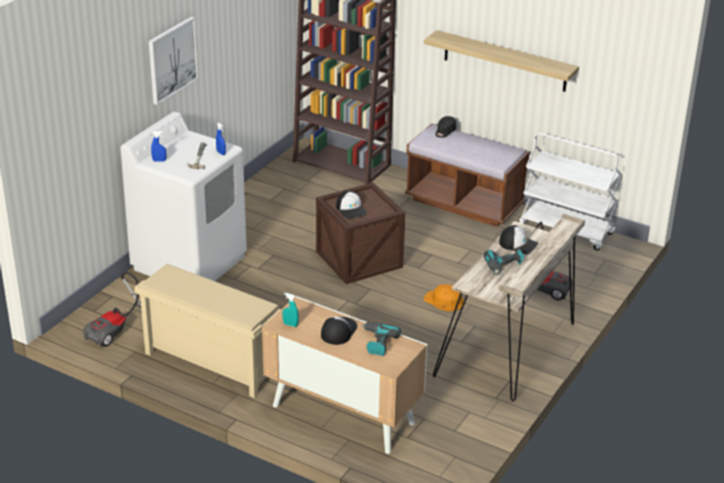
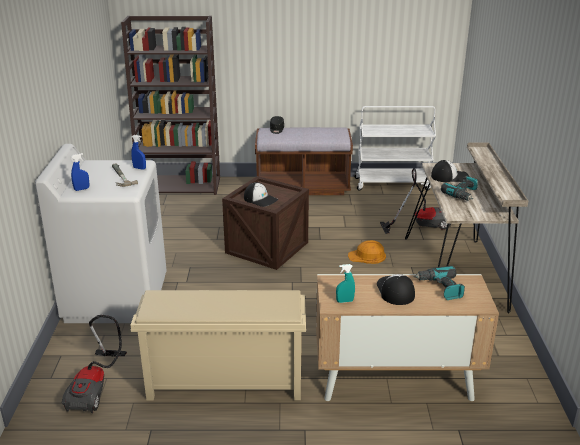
camera: 30 degrees left, 5 degrees down
(172, 60) = (53, 86): picture -> none
(505, 61) = (320, 54): shelf -> none

